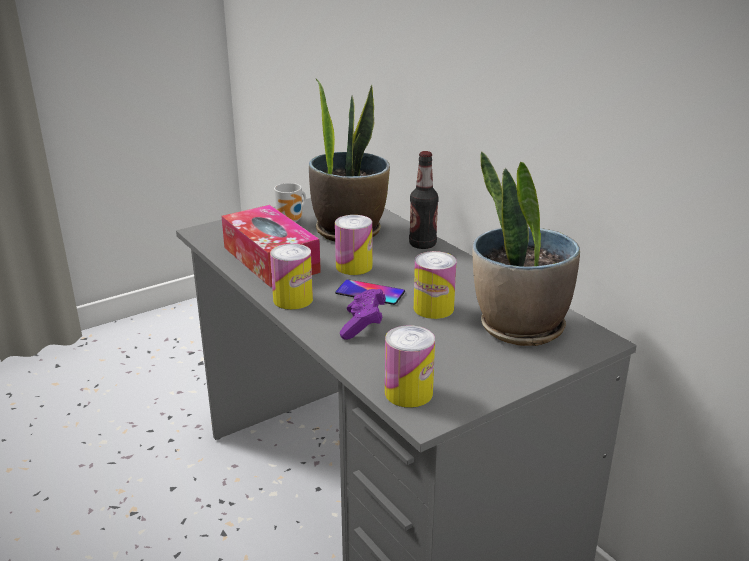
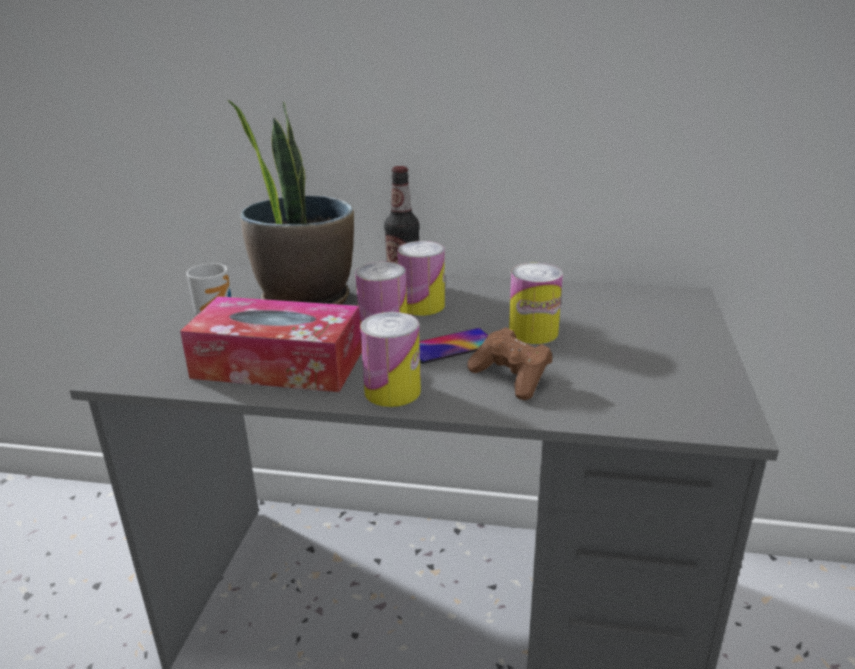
camera: 45 degrees left, 0 degrees up
(363, 325) = (511, 378): purple game controller -> brown game controller
(408, 393) = (677, 413): can -> can (422, 305)
(519, 328) = (624, 314): potted plant -> none

